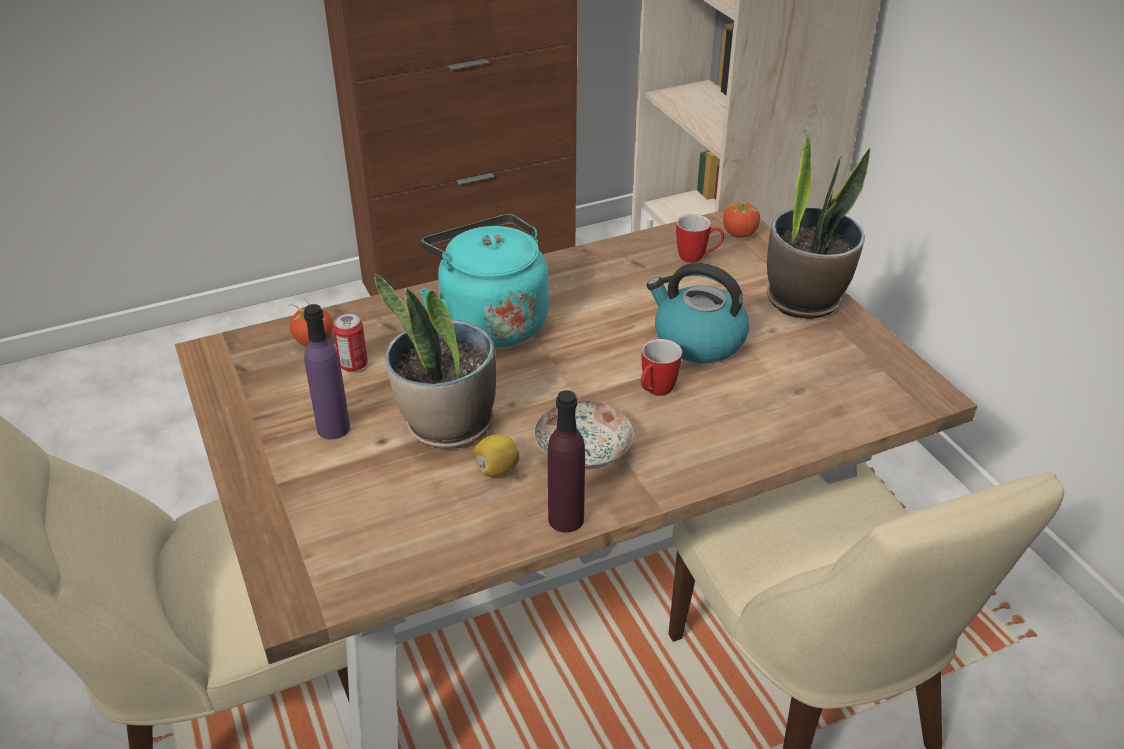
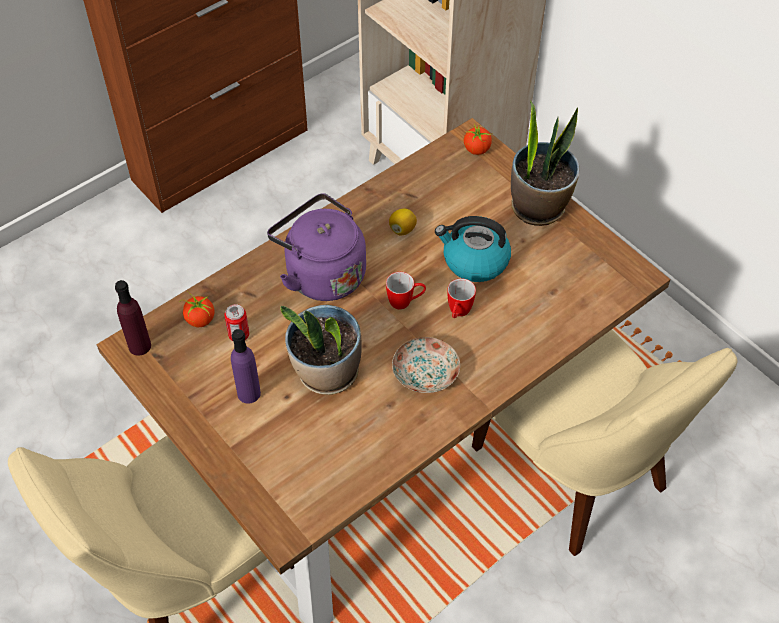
camera: 15 degrees left, 15 degrees up
(490, 321) = (321, 273): turquoise kettle -> purple kettle
(496, 469) = (373, 402): lemon -> lemon (402, 229)
(566, 519) = (432, 430): purple bottle -> purple bottle (139, 346)
(697, 258) = (452, 180): mug -> mug (405, 302)

